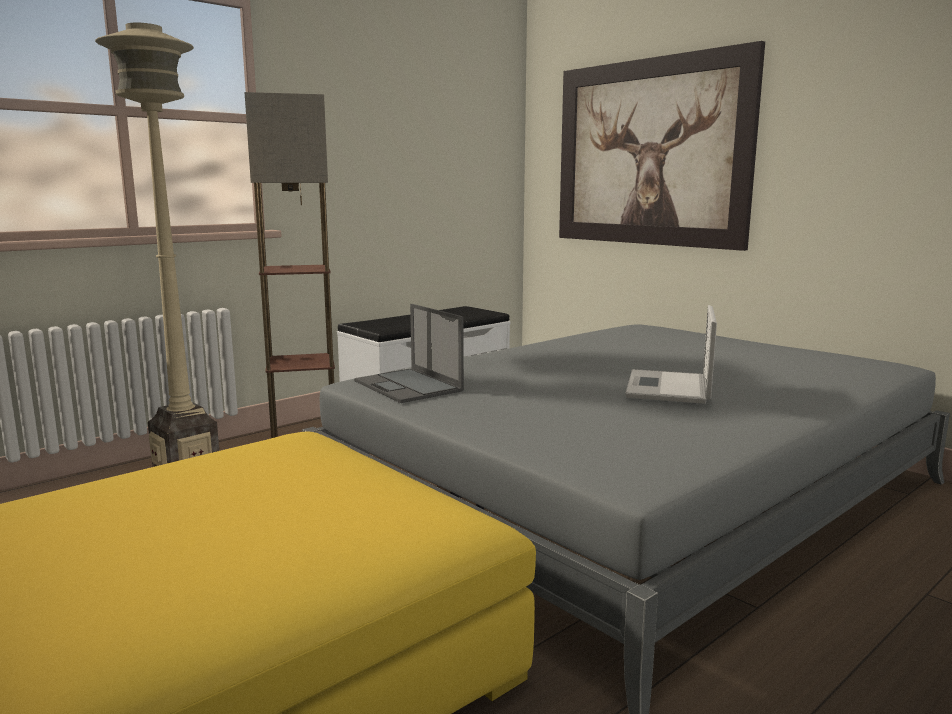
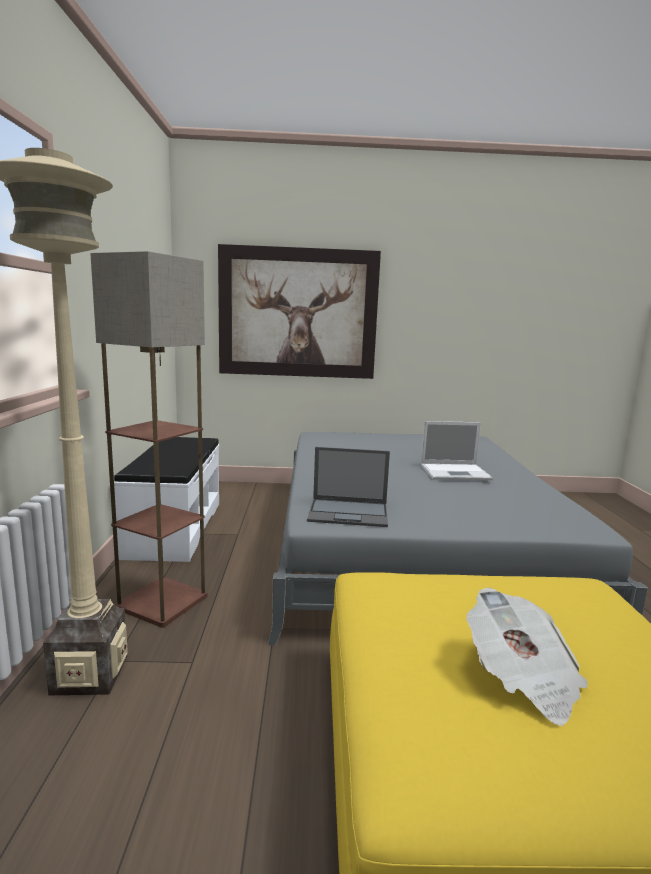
camera: 50 degrees left, 0 degrees up
(163, 517) = (522, 679): none -> newspaper
(669, 388) = (456, 472): laptop -> laptop turned 60 degrees counterclockwise

